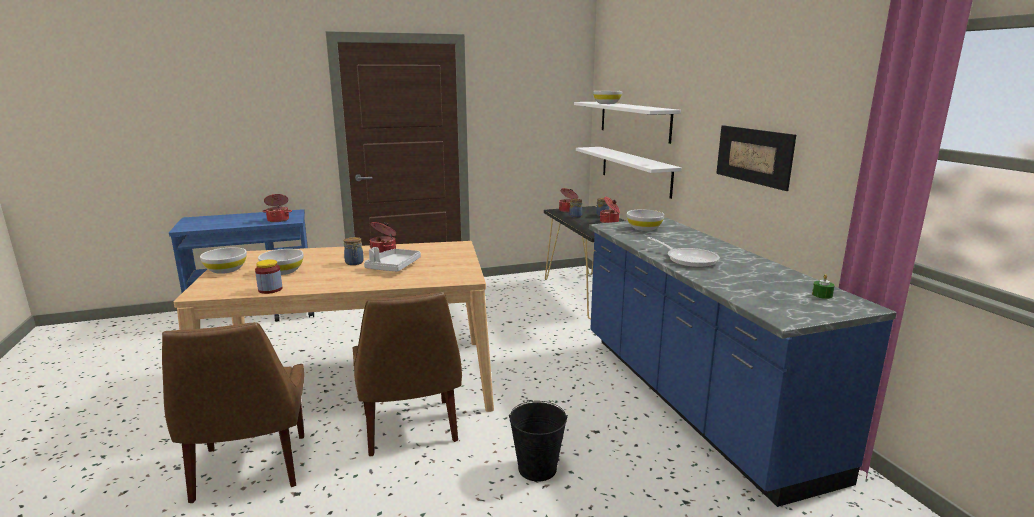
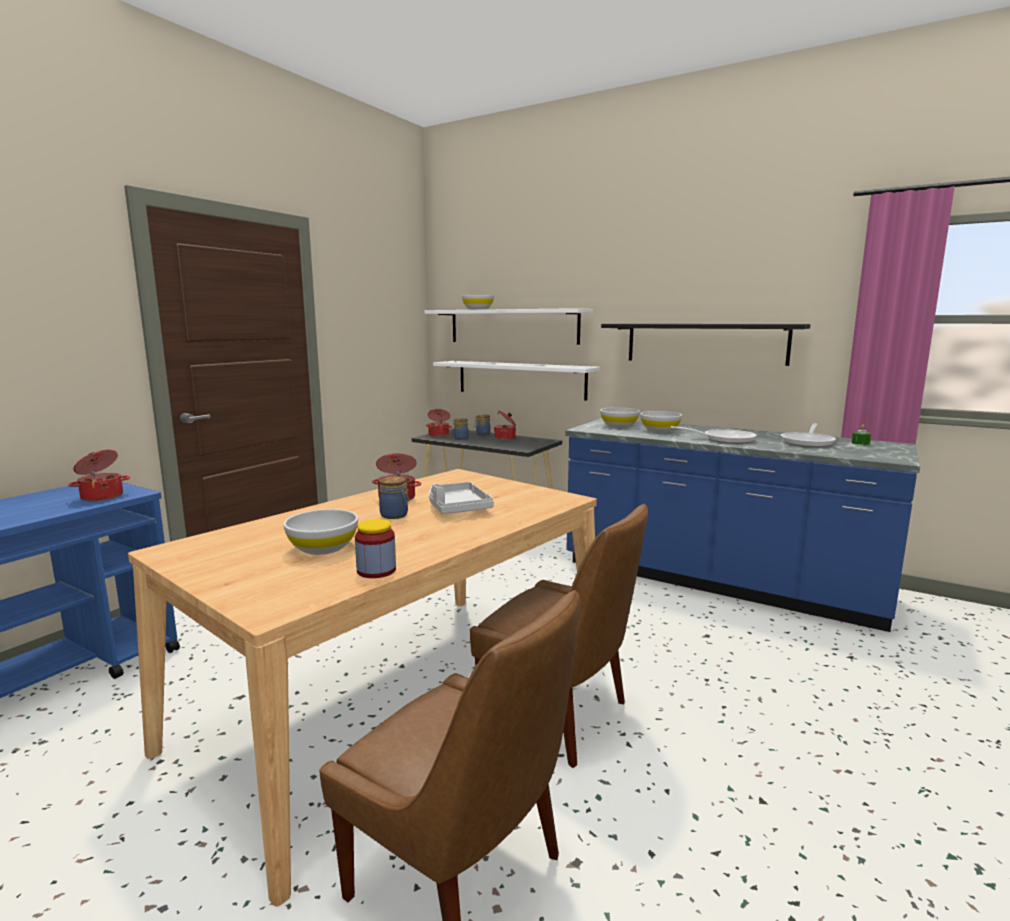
camera: 40 degrees left, 5 degrees down
(225, 270) = (214, 571): white bowl -> white bowl (660, 430)
(537, 468) = (728, 688): black bucket -> none
(753, 156) = (705, 343): picture -> black shelf
(764, 280) = (808, 442): none -> frying pan

